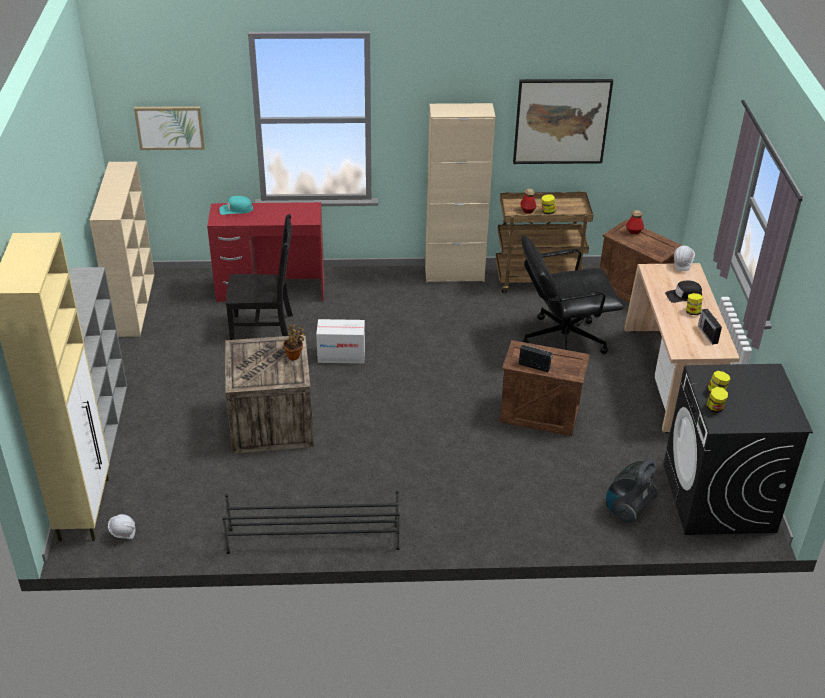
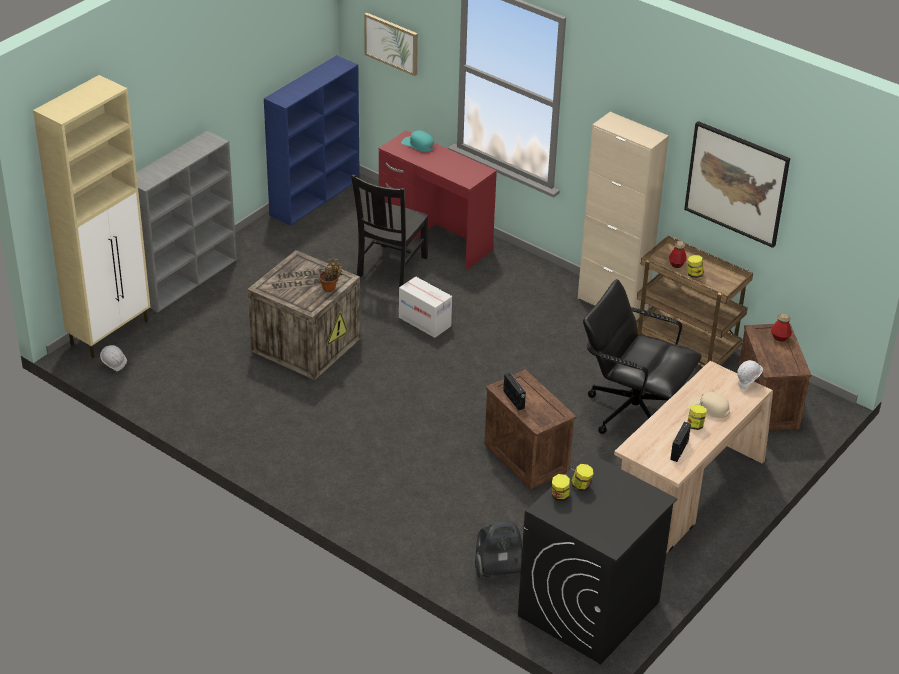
camera: 40 degrees right, 0 degrees up
(133, 303) = (315, 196): beige bookcase -> blue bookcase
(264, 329) = (390, 268): black chair -> black chair turned 75 degrees clockwise
(312, 539) = (233, 443): black shoe rack -> none
(683, 296) = (709, 408): black cap -> beige cap

